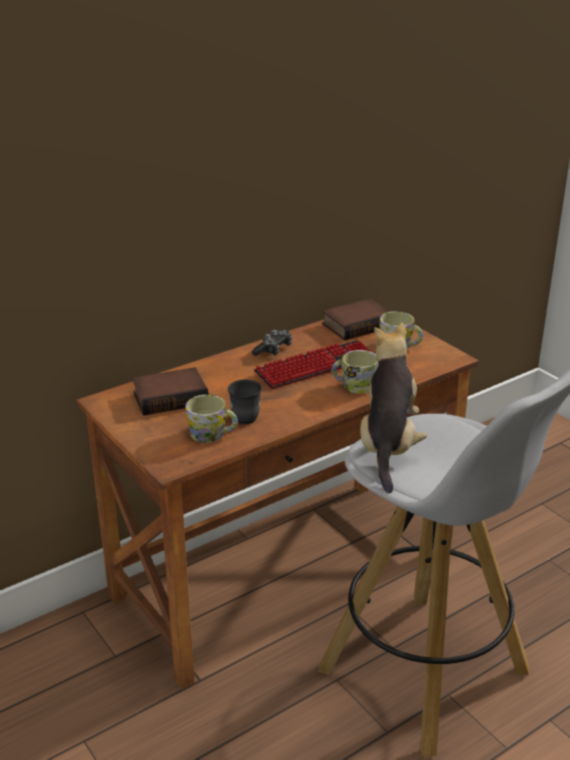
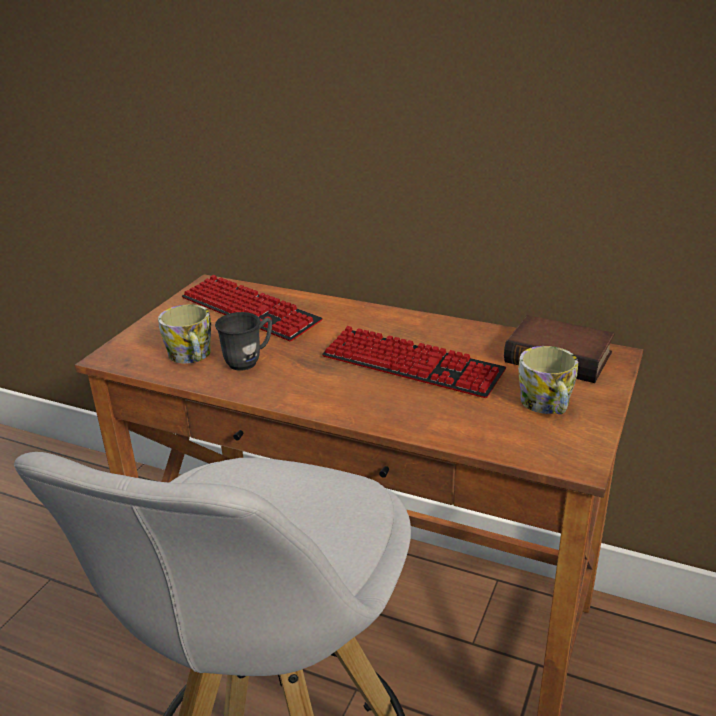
camera: 60 degrees right, 0 degrees up
(171, 397) = (249, 311): book -> keyboard
(273, 349) = (418, 327): game controller -> none
(354, 386) = (393, 406): mug -> none
(388, 446) = (257, 482): plush toy -> none

